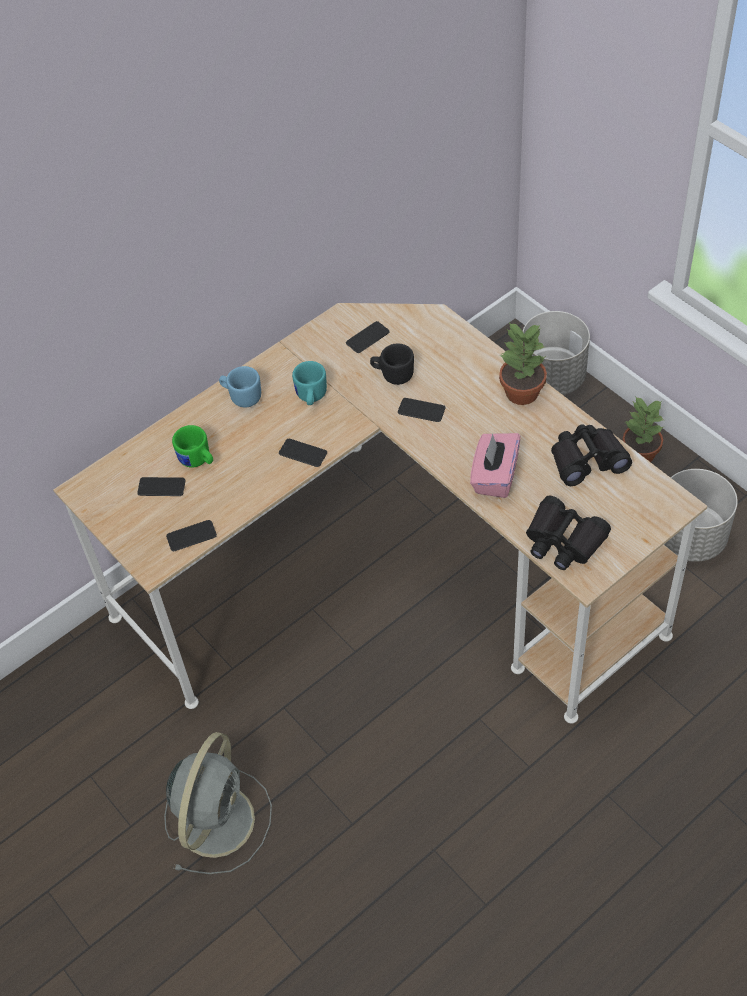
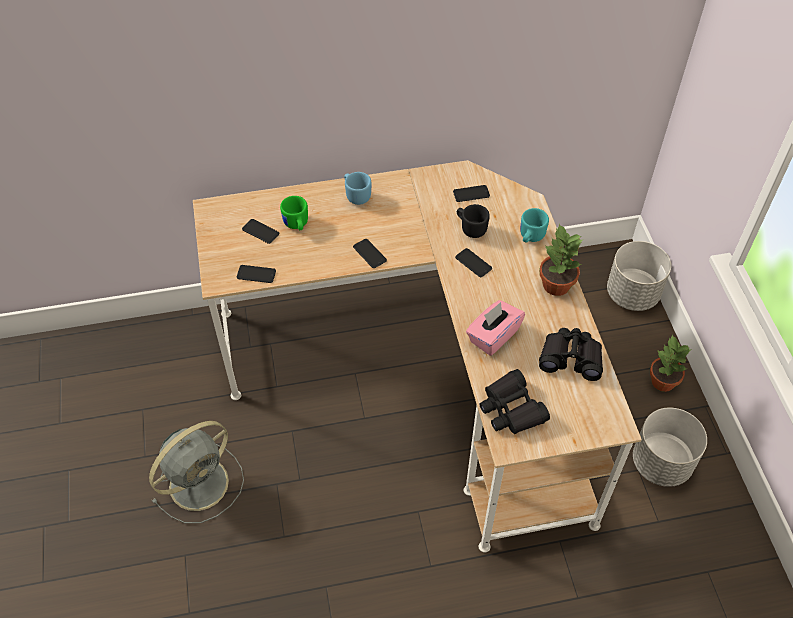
camera: 25 degrees right, 0 degrees up
(311, 397) = (402, 217): turquoise mug -> turquoise mug (530, 237)

